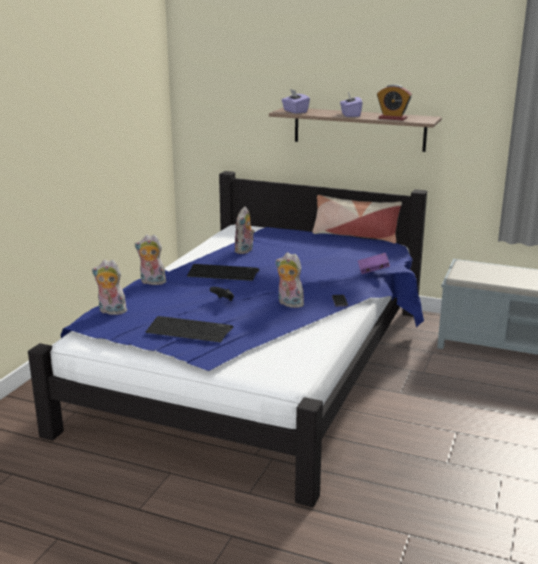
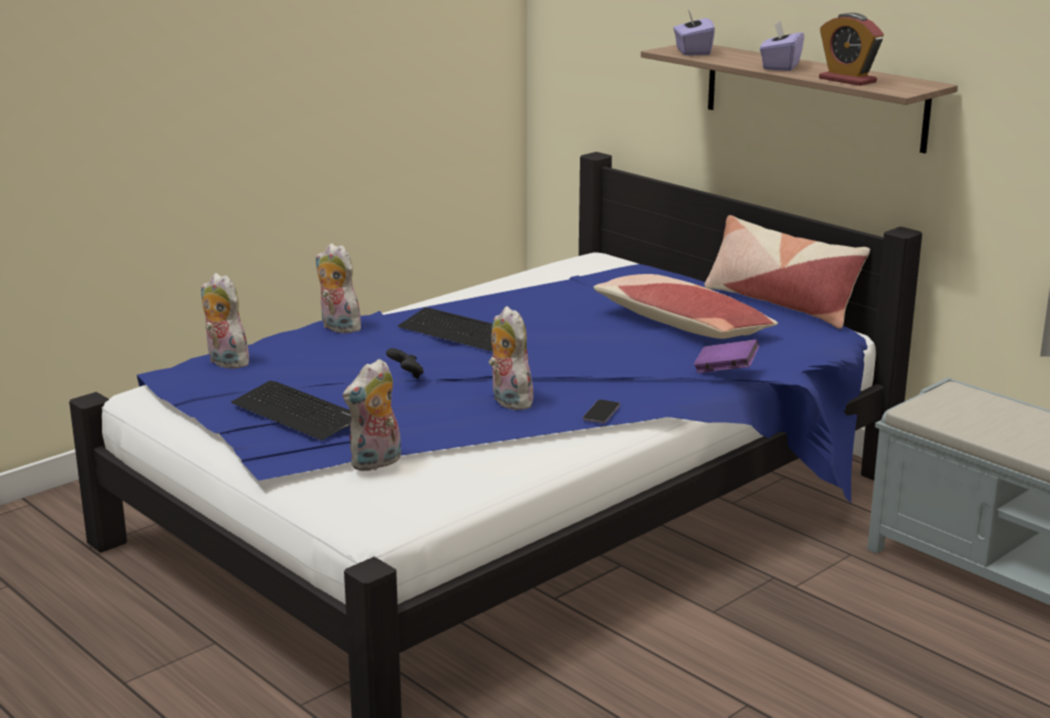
camera: 25 degrees right, 0 degrees up
(244, 251) = (547, 300): plush toy -> plush toy (376, 463)
(324, 253) = (681, 325): none -> pillow

